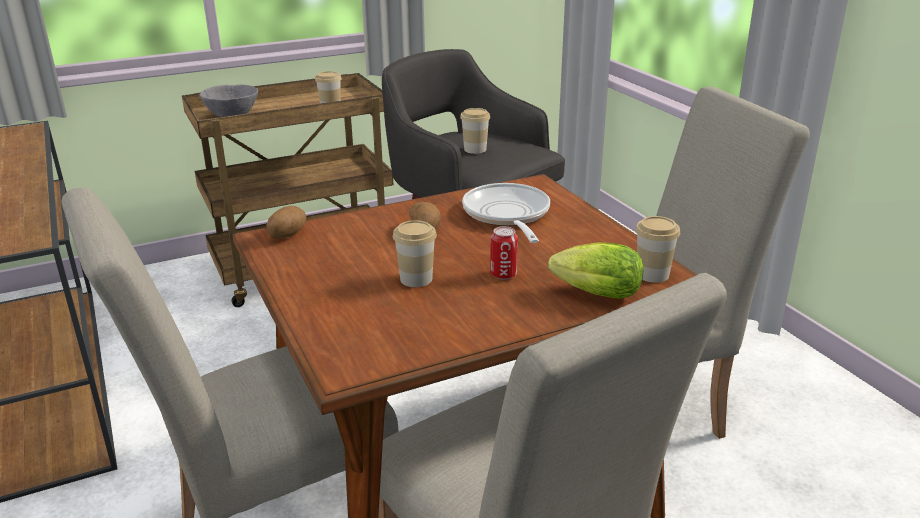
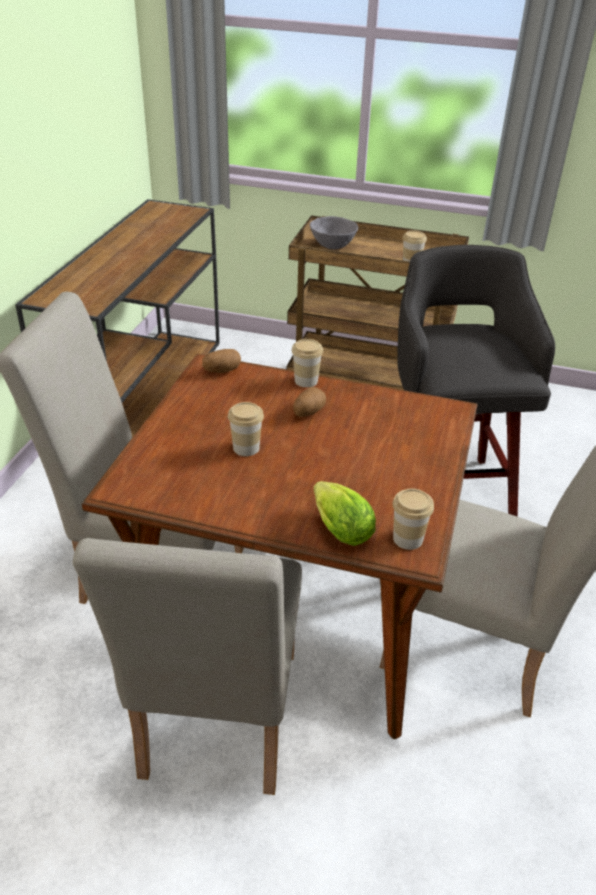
camera: 40 degrees right, 10 degrees up
(475, 149) = (467, 353): cup -> cup (306, 381)
(503, 274) = (304, 476): can -> none
(507, 216) = (383, 428): frying pan -> none

